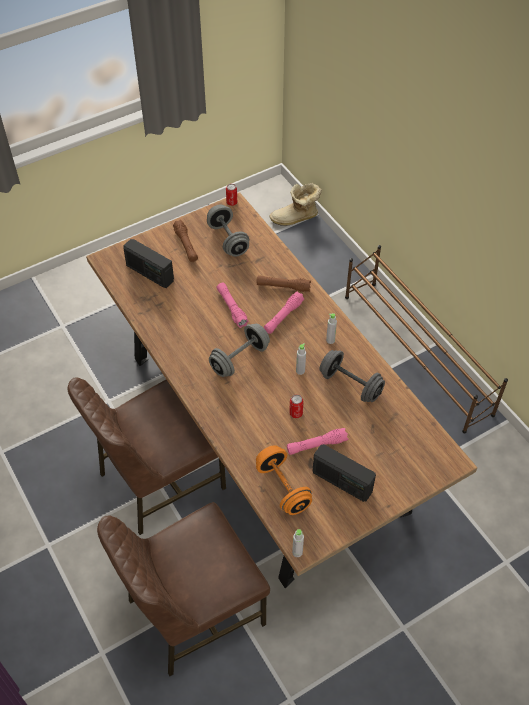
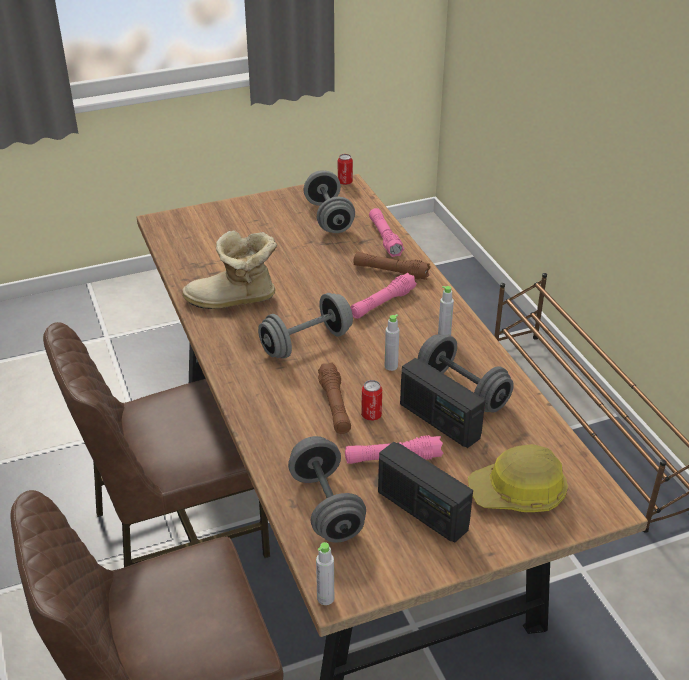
camera: 10 degrees right, 15 degrees down
(149, 273) = (212, 240): radio -> radio (439, 421)
(186, 245) = (271, 217): brown flashlight -> brown flashlight (335, 405)
(231, 308) = (312, 287): pink flashlight -> pink flashlight (385, 238)
(283, 488) = (326, 506): orange dumbbell -> grey dumbbell
(296, 218) = (443, 257): boot -> boot (233, 301)
(398, 460) = (518, 493): none -> hard hat

